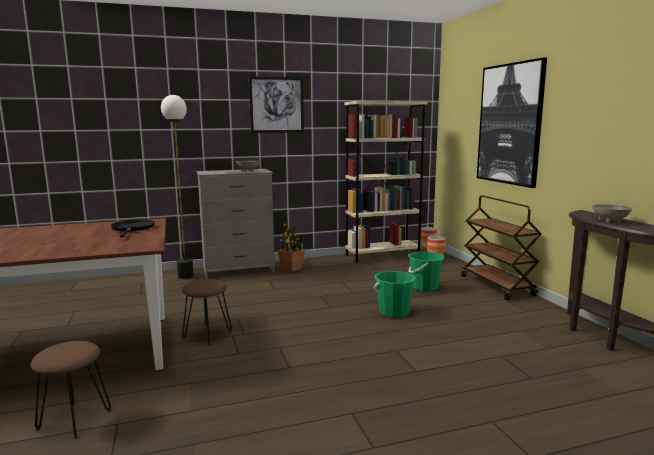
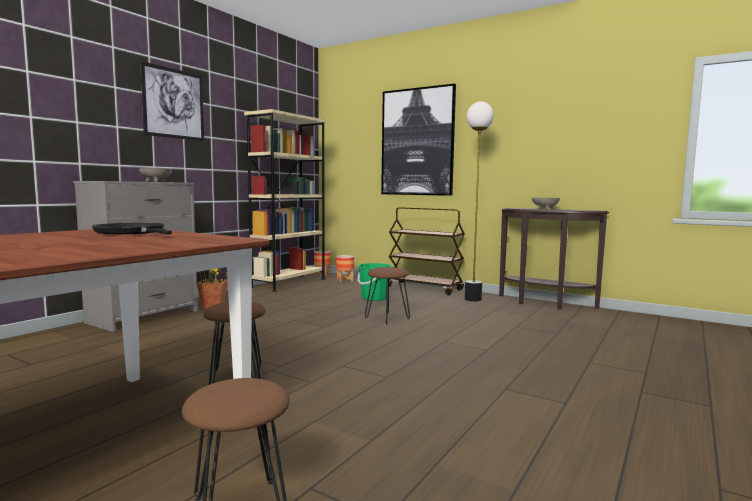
camera: 40 degrees left, 5 degrees down
(186, 276) = (73, 335): floor lamp -> floor lamp (473, 299)
(394, 312) = (387, 318): green bucket -> brown stool

